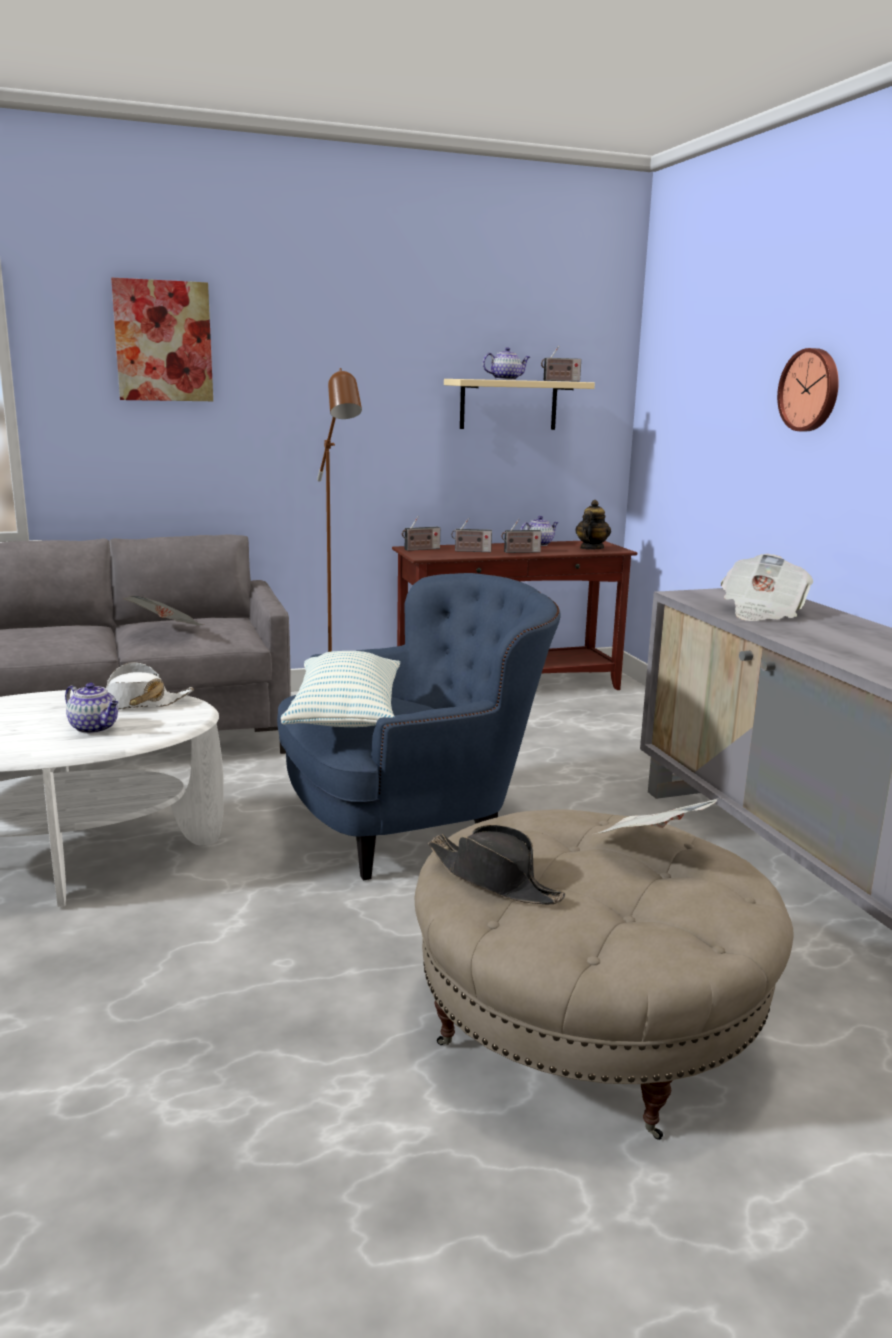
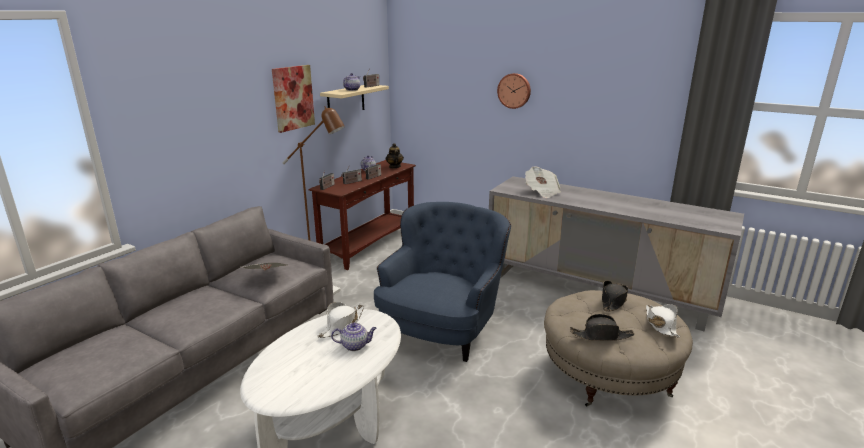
camera: 40 degrees left, 5 degrees up
(163, 341) = (185, 97): picture -> picture (293, 98)
(346, 716) = (429, 291): pillow -> none
(653, 846) = (613, 301): newspaper -> black hat
(673, 921) = (660, 324): none -> white hat

